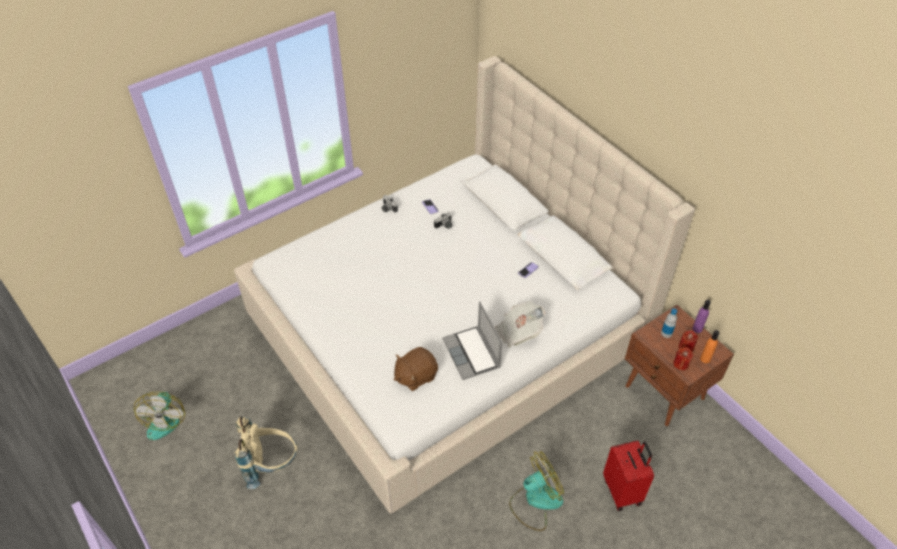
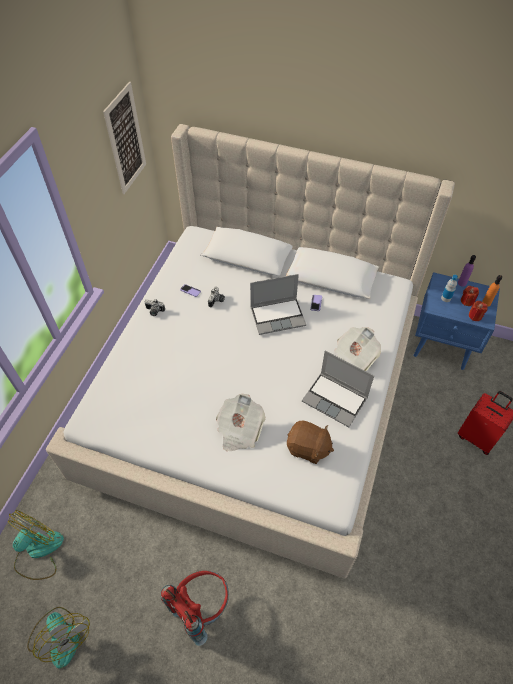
camera: 35 degrees left, 5 degrees up
(271, 465) = (201, 607): beige backpack -> red backpack
(374, 332) = (239, 430): none -> newspaper
(415, 376) = (308, 448): brown plush toy -> brown plush toy turned 90 degrees counterclockwise
(440, 51) = (125, 140): none -> picture
(485, 263) = (278, 316): none -> laptop
(535, 501) = (428, 487): fan -> fan (38, 551)
(665, 393) = (442, 345): brown nightstand -> blue nightstand

